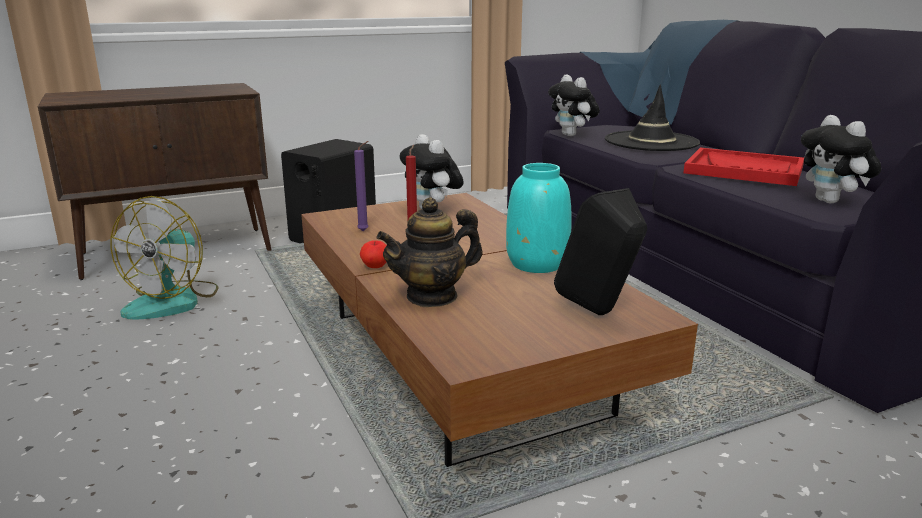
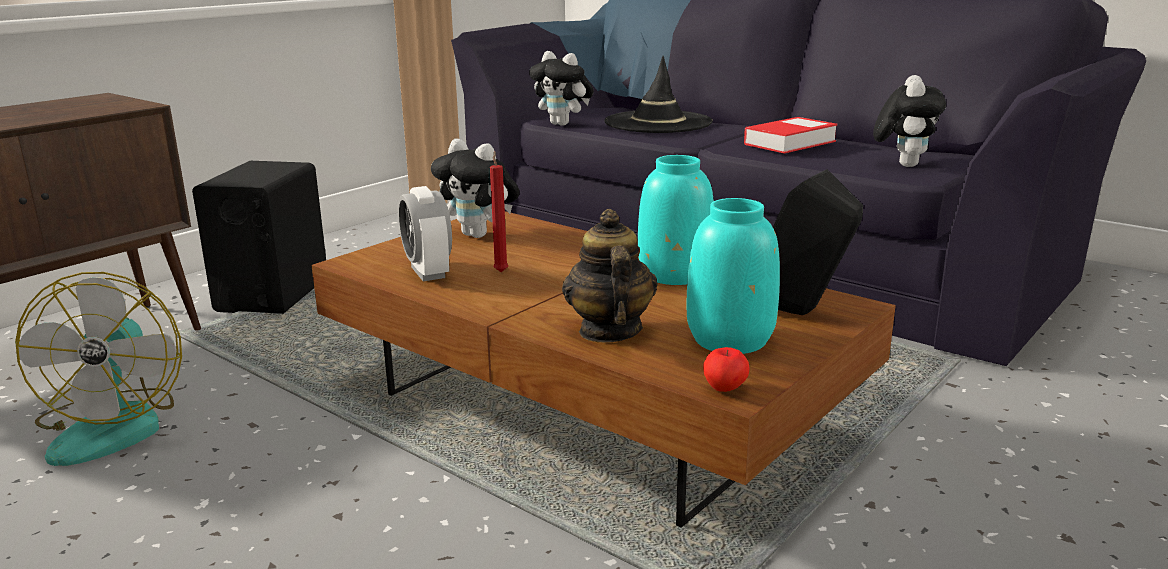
camera: 25 degrees left, 0 degrees up
(365, 231) = (428, 272): purple candle -> alarm clock
(375, 267) = (498, 311): apple -> apple (724, 388)
(432, 296) = (609, 331): teapot -> teapot turned 135 degrees clockwise
(513, 322) = (729, 340): none -> turquoise vase
(744, 170) = (790, 143): red tray -> book
(831, 201) = (903, 164): plush toy -> plush toy turned 120 degrees counterclockwise

